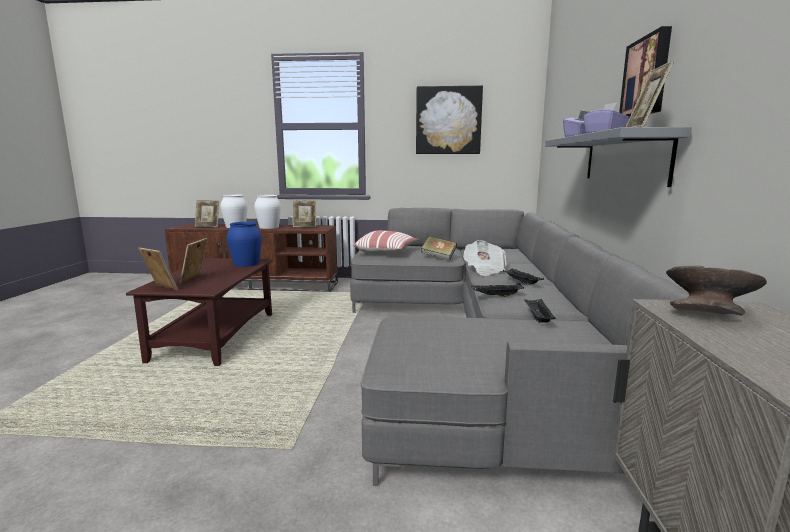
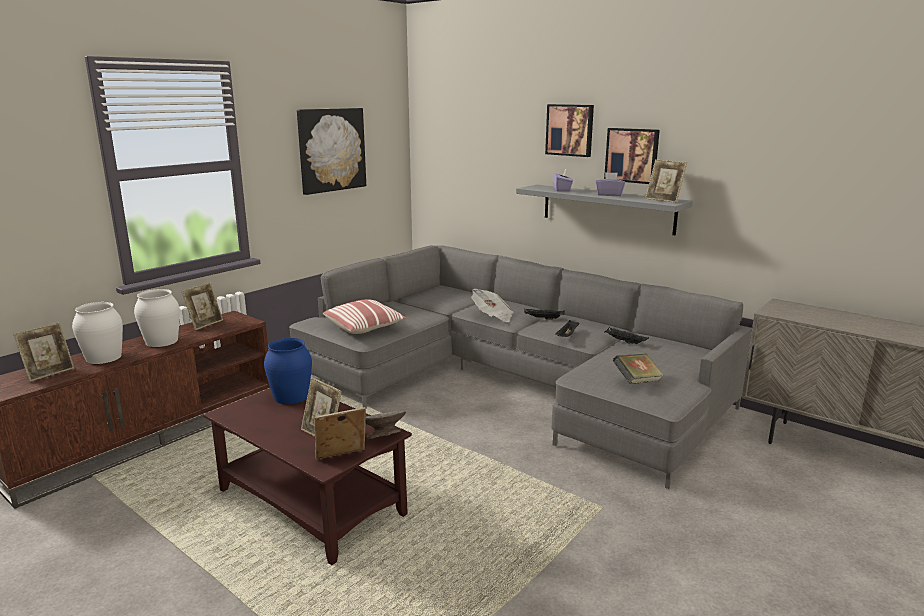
camera: 55 degrees left, 5 degrees up
(438, 257) = (420, 316): book -> book (637, 382)
(610, 65) = (570, 130): none -> picture
(706, 315) = (786, 312): grey bowl -> grey bowl (383, 436)

